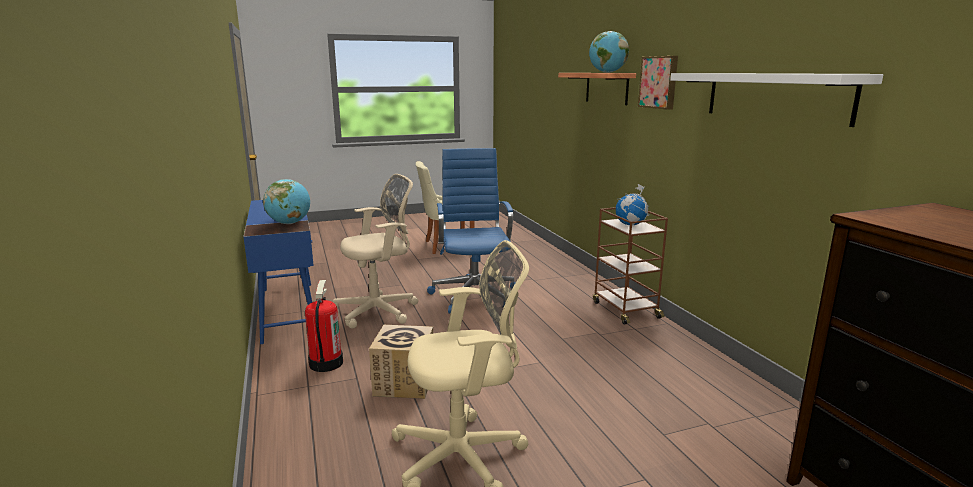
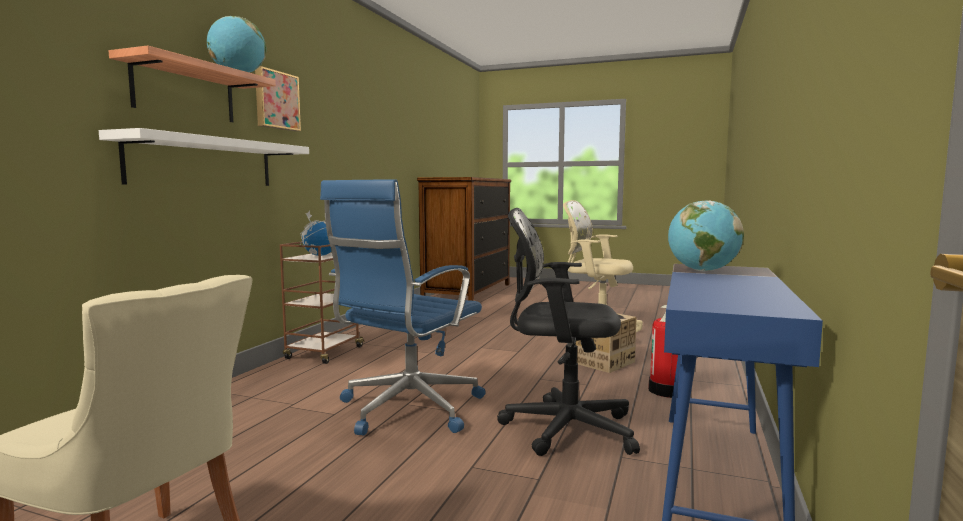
camera: 140 degrees left, 10 degrees down
(379, 311) = (562, 428): beige office chair -> black office chair
(775, 96) = (363, 126): white shelf -> white shelf (204, 162)

